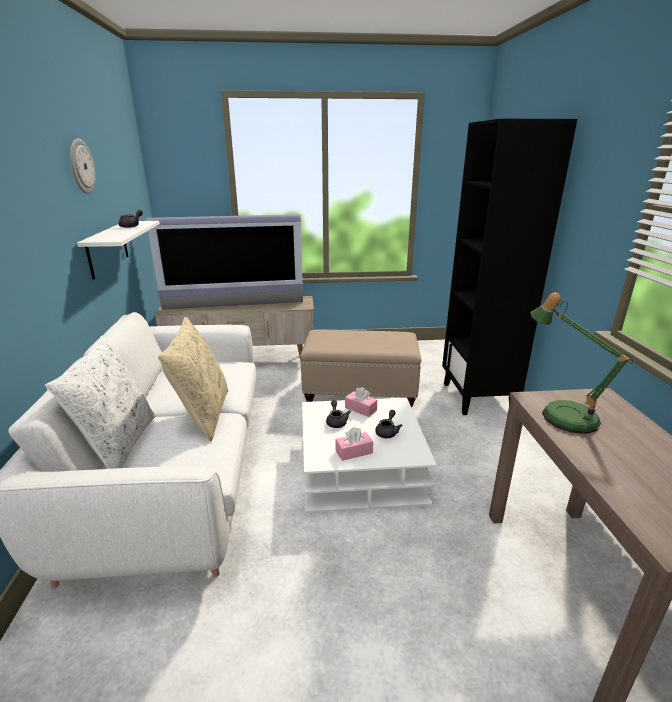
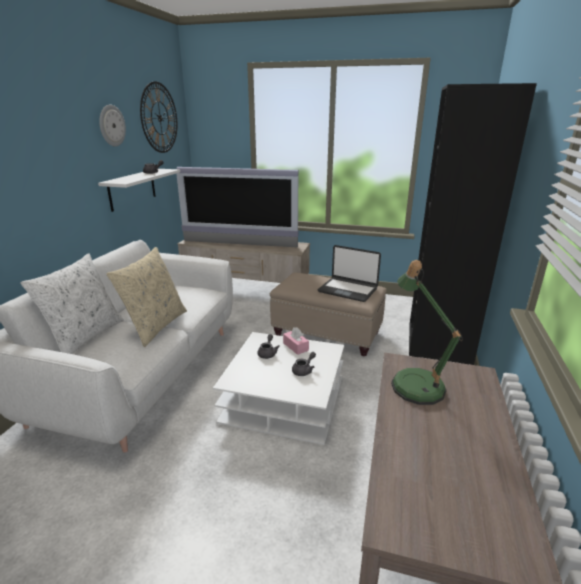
camera: 20 degrees right, 0 degrees up
(121, 157) = (159, 118): none -> wall clock
(354, 452) = (263, 381): pink tissue box -> none
(382, 340) = (348, 290): none -> laptop

